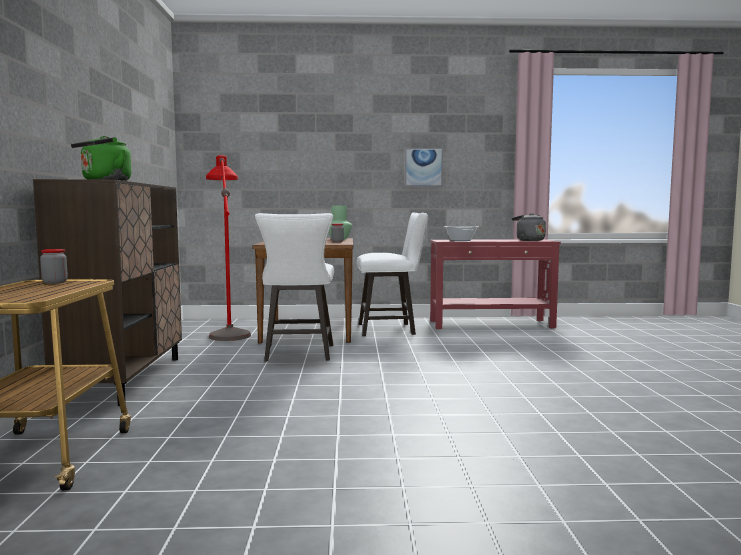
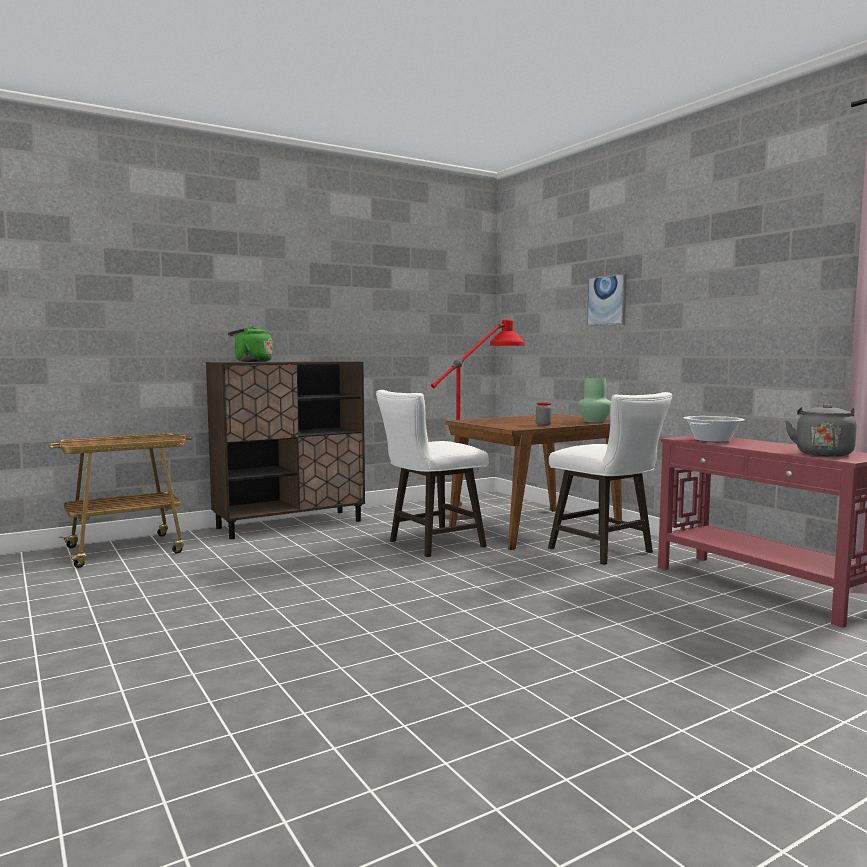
camera: 60 degrees right, 0 degrees up
(55, 282) = (165, 437): jar -> none
(423, 167) = (722, 322): picture -> picture (607, 300)

